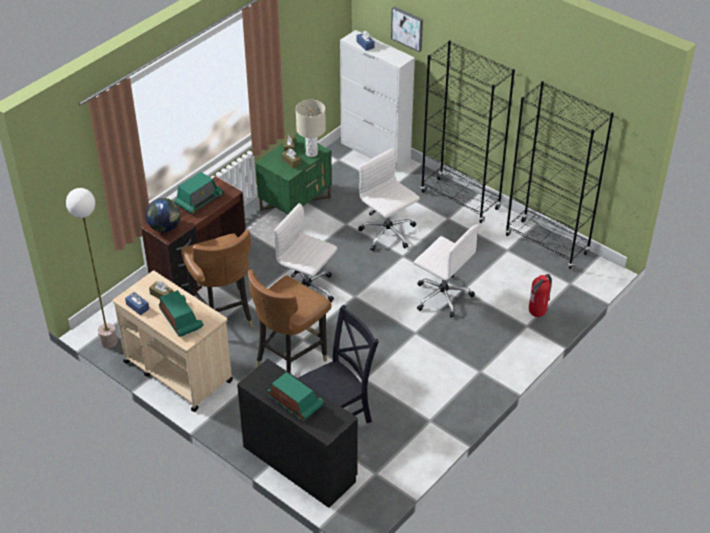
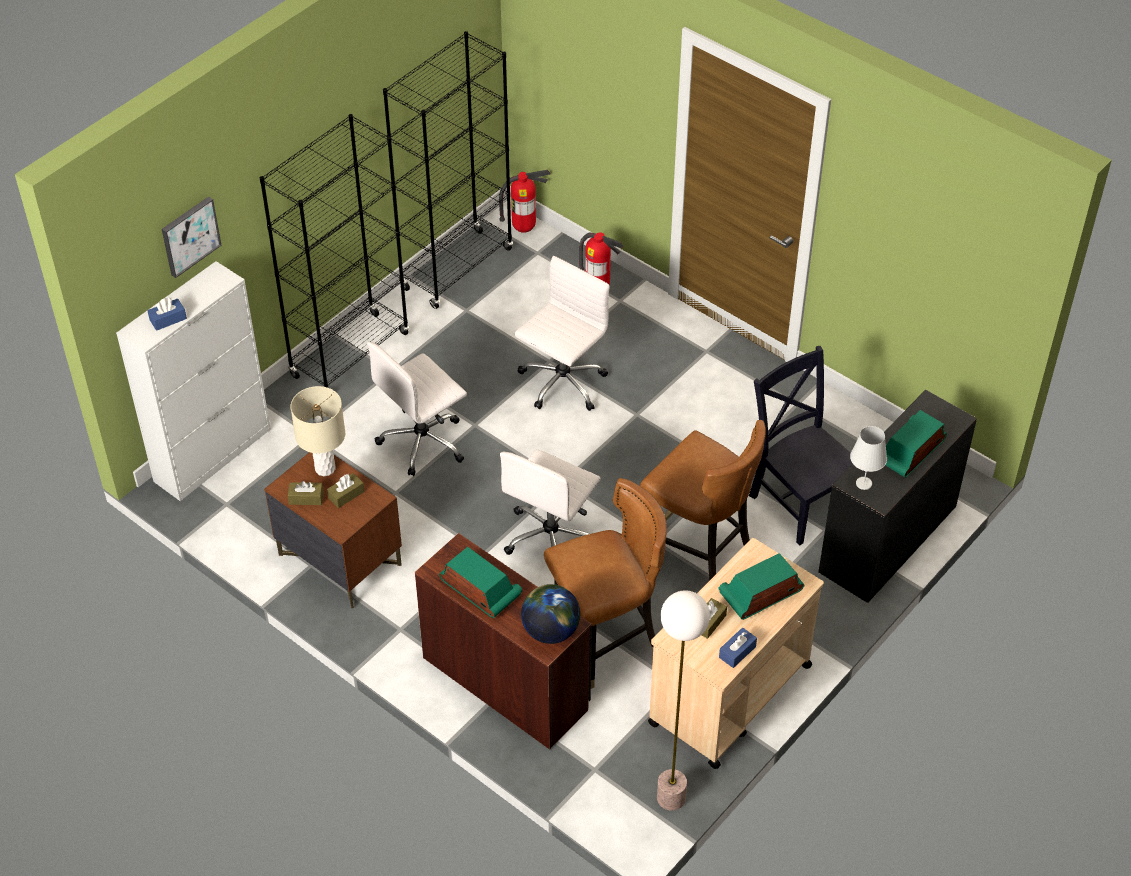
camera: 90 degrees left, 5 degrees up
(266, 374) = (863, 483): none -> white table lamp
(295, 204) = (339, 559): green nightstand -> brown nightstand
(594, 276) = (524, 228): none -> fire extinguisher

